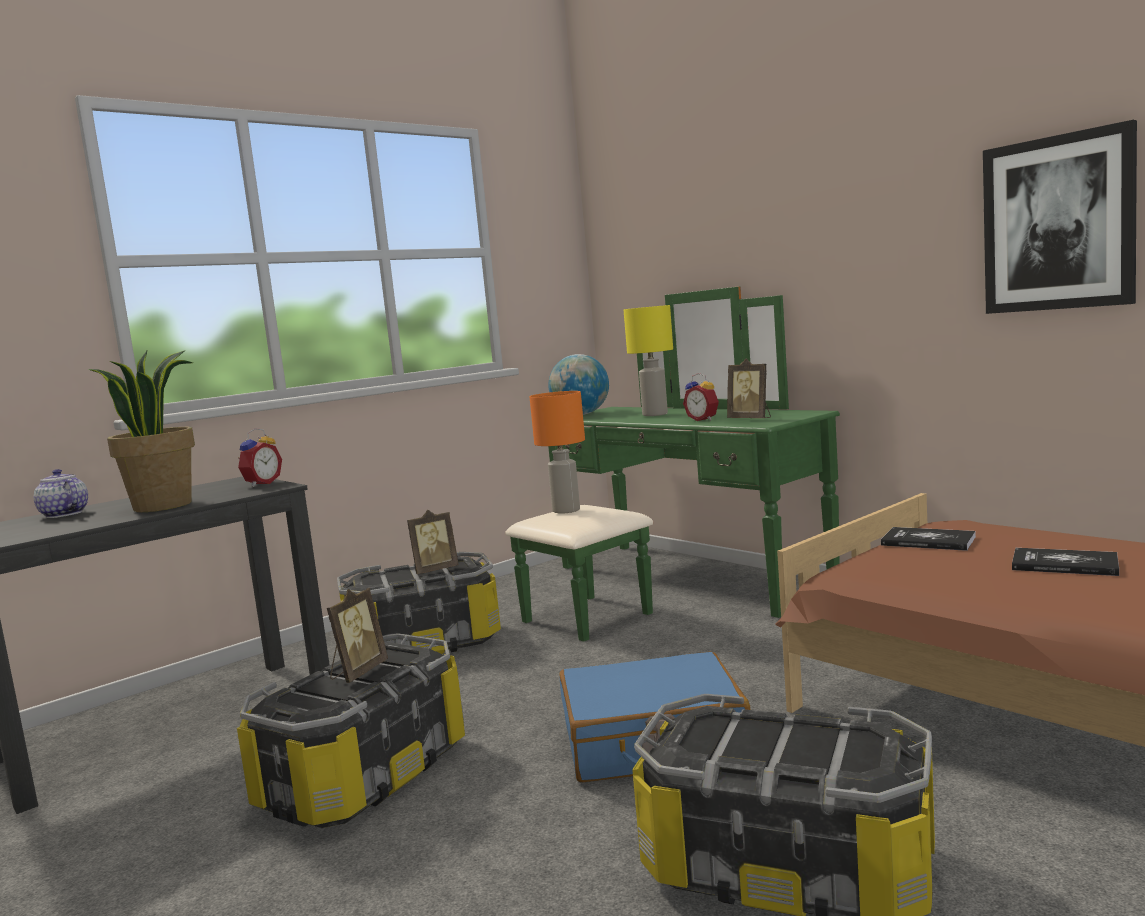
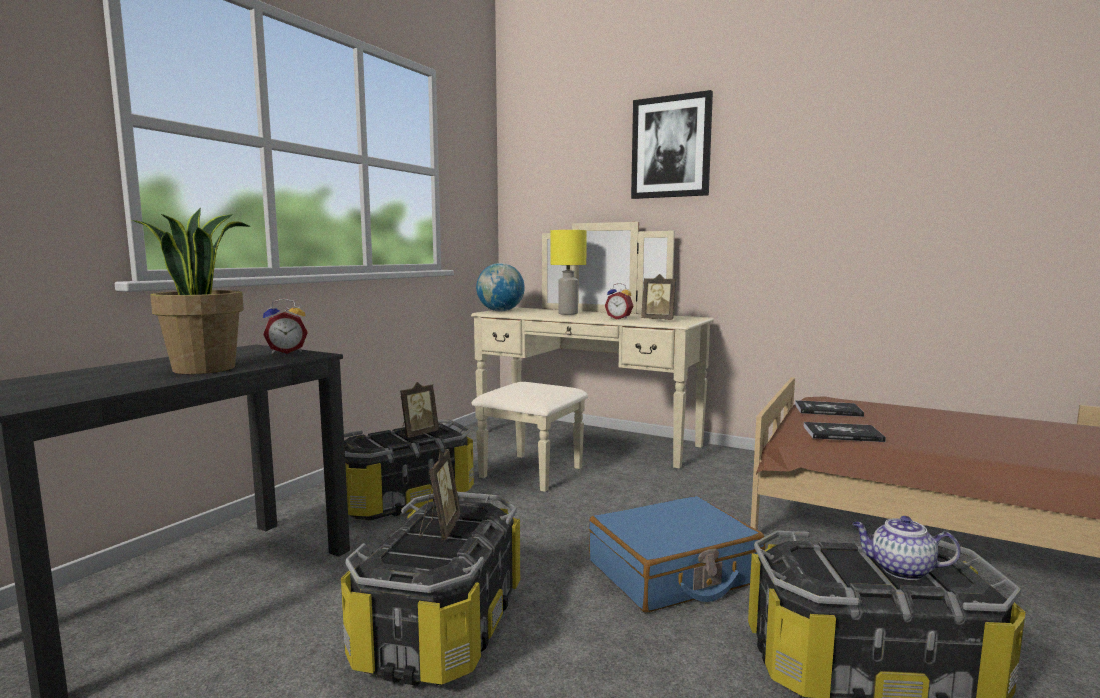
camera: 20 degrees left, 0 degrees up
(63, 514) = (80, 375): teapot -> teapot (900, 570)
(261, 484) = (287, 352): alarm clock -> alarm clock turned 60 degrees clockwise
(567, 510) = (519, 385): orange table lamp -> none
(668, 586) = (576, 446): green dresser -> beige dresser
(1058, 223) = (887, 197): picture -> picture (671, 147)
(1064, 564) = (940, 426): book -> book (842, 434)

